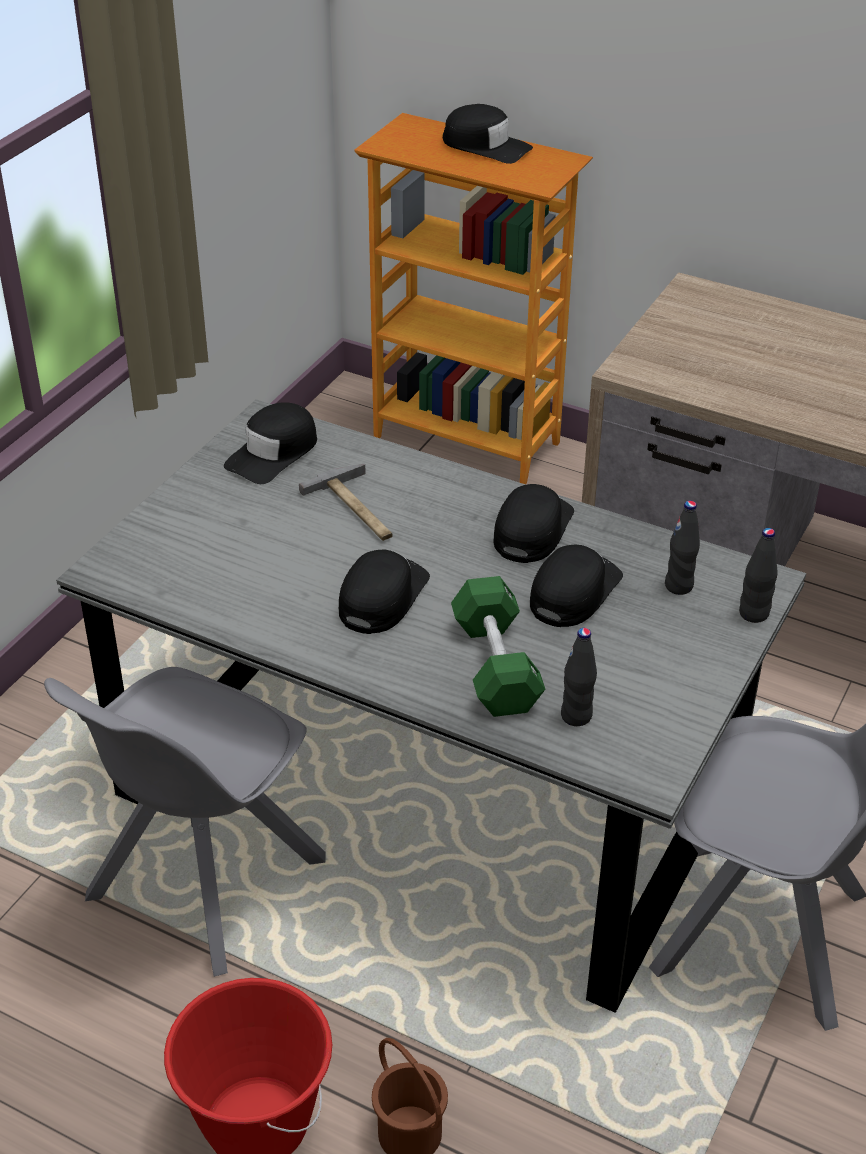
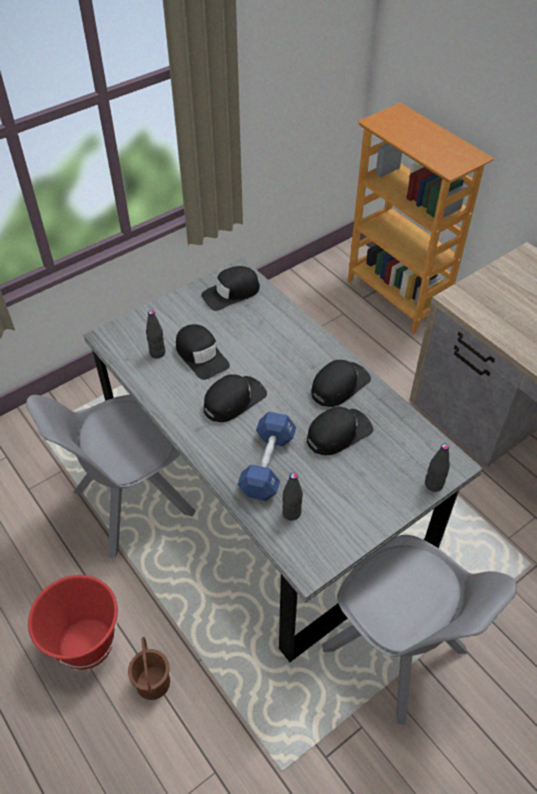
camera: 25 degrees right, 10 degrees up
(358, 509) = (254, 341): hammer -> none
(486, 146) = (434, 136): black cap -> black cap (201, 355)
(495, 666) = (267, 464): green dumbbell -> blue dumbbell
(679, 586) = (400, 450): black bottle -> black bottle (157, 353)

